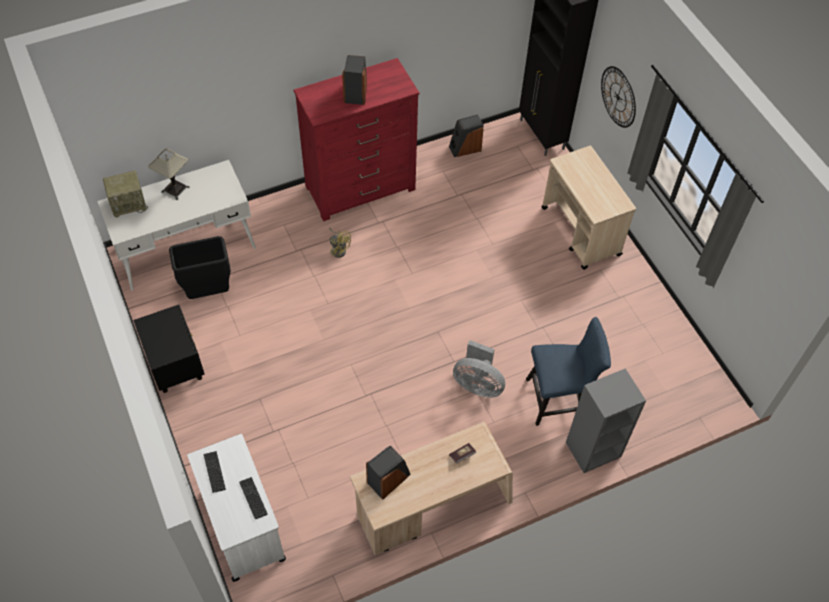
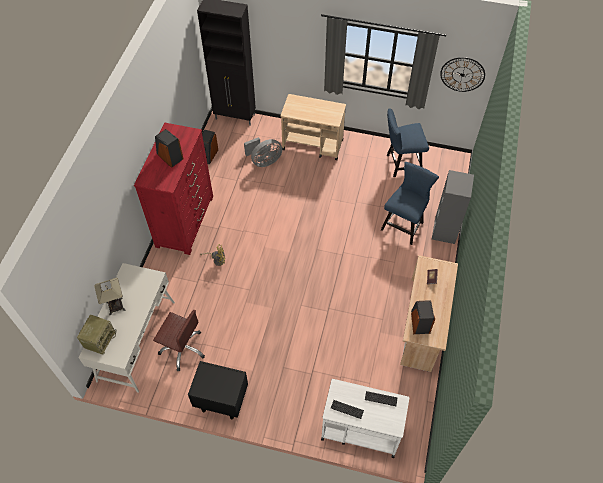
camera: 50 degrees left, 0 degrees up
(209, 293) = (183, 348): black trash can -> brown office chair
(477, 384) = (365, 253): grey fan -> grey fan (264, 161)
(618, 97) = (290, 54): wall clock -> wall clock (462, 74)
(647, 339) = (401, 164): none -> blue chair

